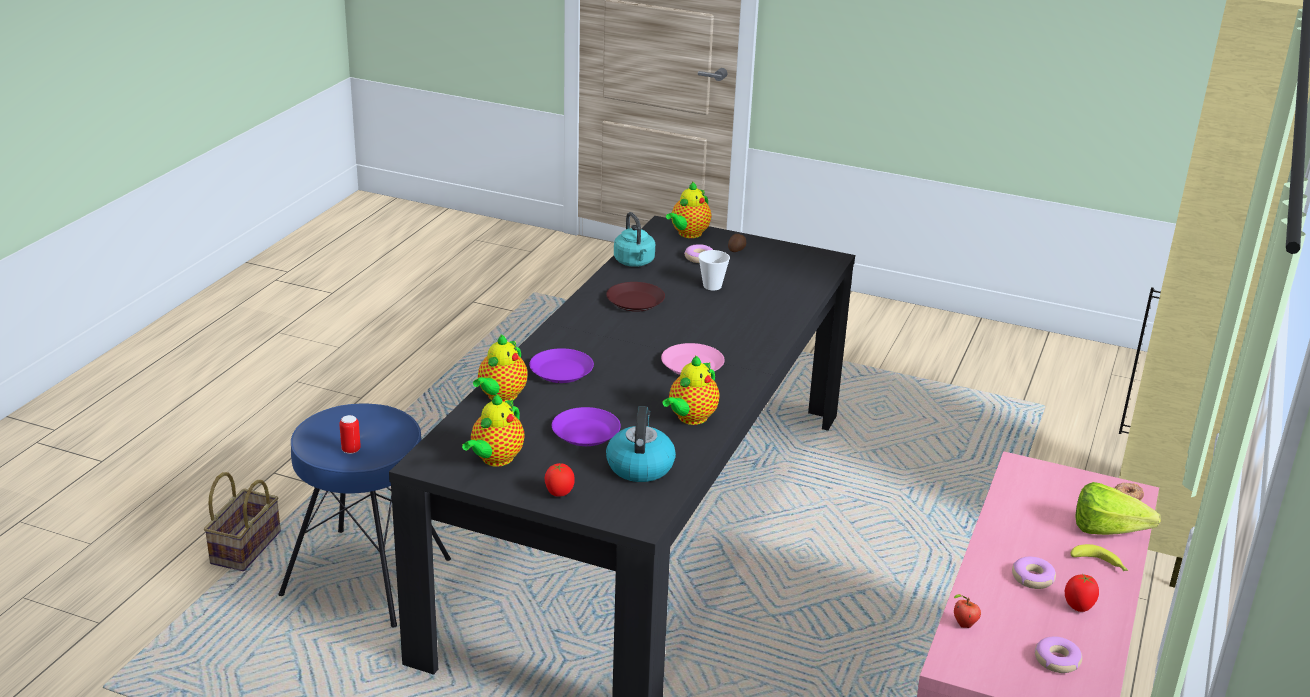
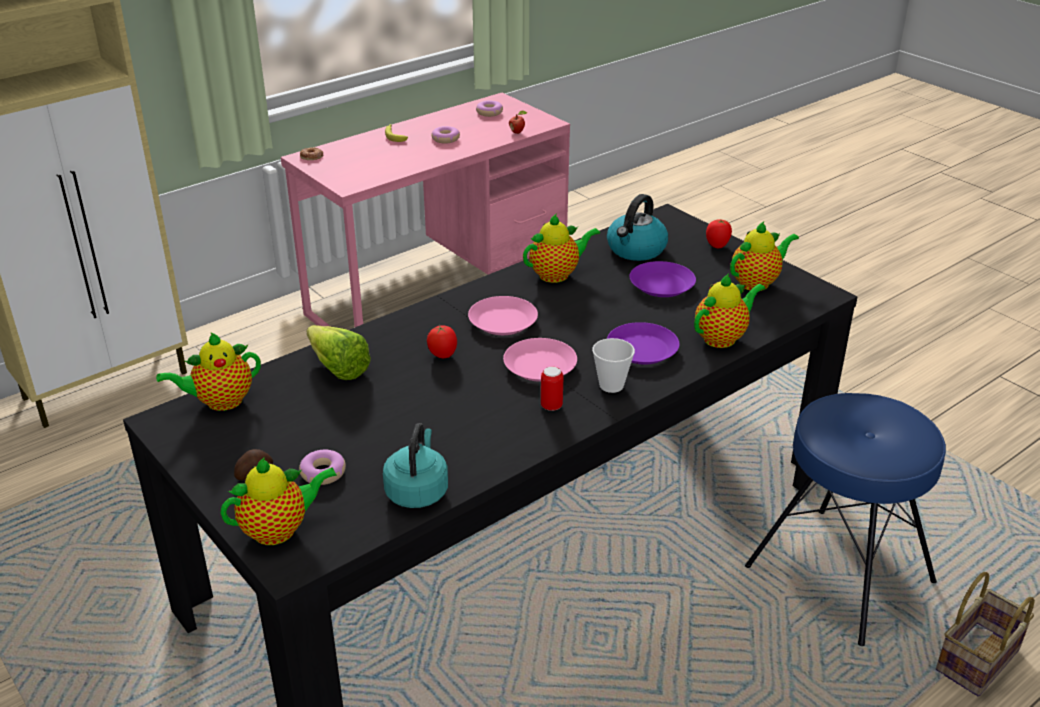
camera: 150 degrees left, 5 degrees up
(351, 450) = (879, 409): can -> can (551, 406)
(629, 341) = (541, 366): none -> pink plate
(635, 302) = (482, 419): brown plate -> none
(712, 286) = (364, 418): cup -> cup (611, 385)
(813, 274) = (220, 402): none -> teapot
(1078, 607) = (442, 124): tomato -> tomato (443, 355)
(1113, 533) = (358, 144): lettuce -> lettuce (336, 365)

